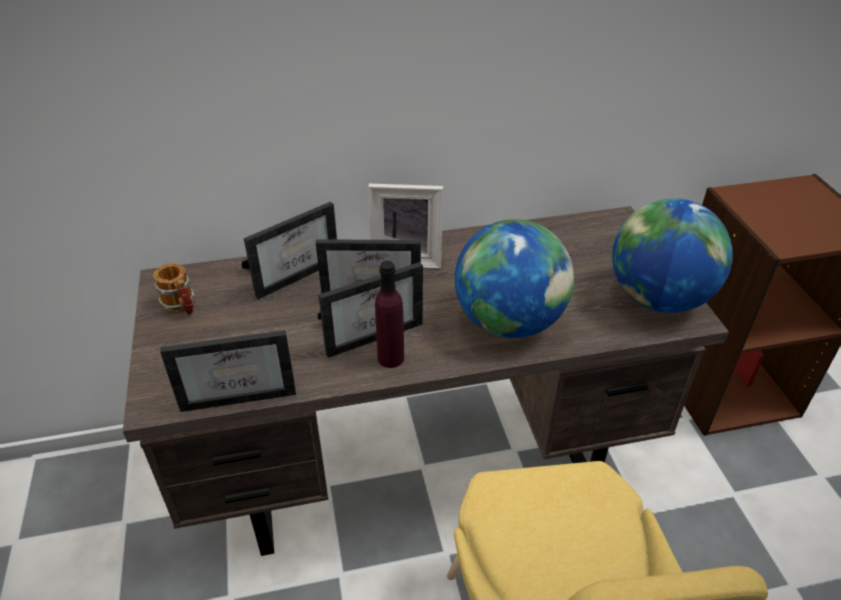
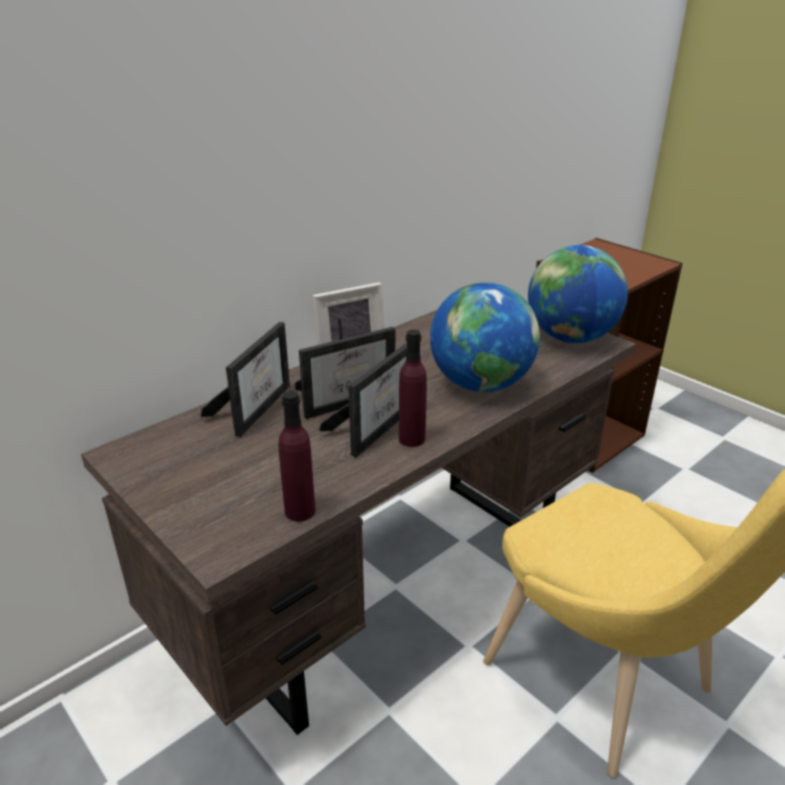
camera: 30 degrees left, 10 degrees down
(182, 307) = (164, 468): mug -> none
(241, 392) = (300, 511): picture frame -> purple bottle

